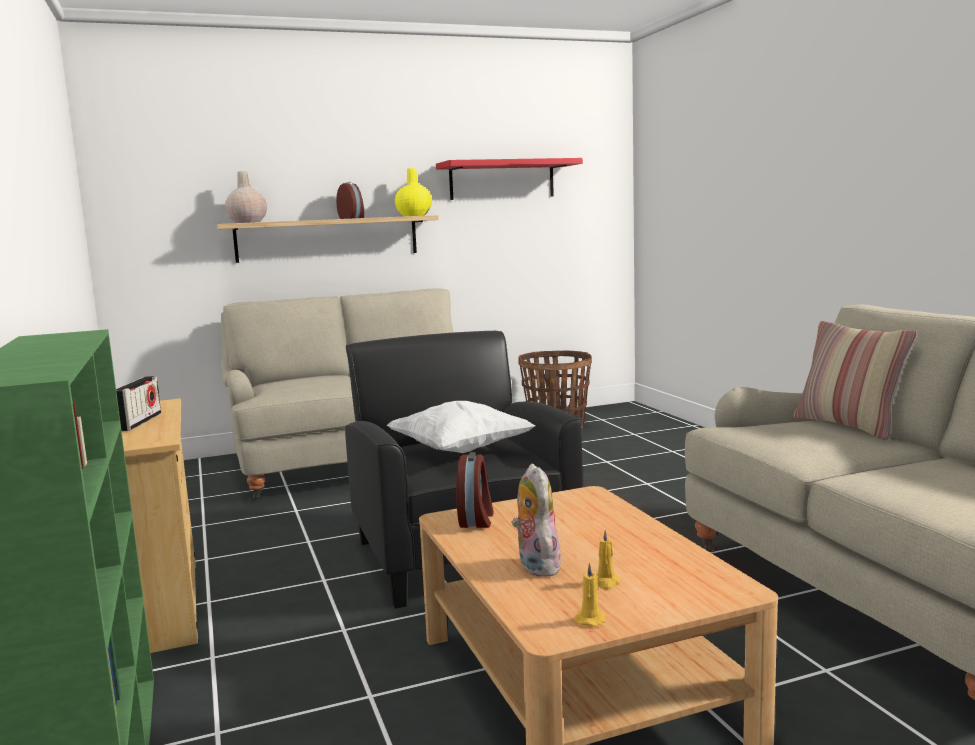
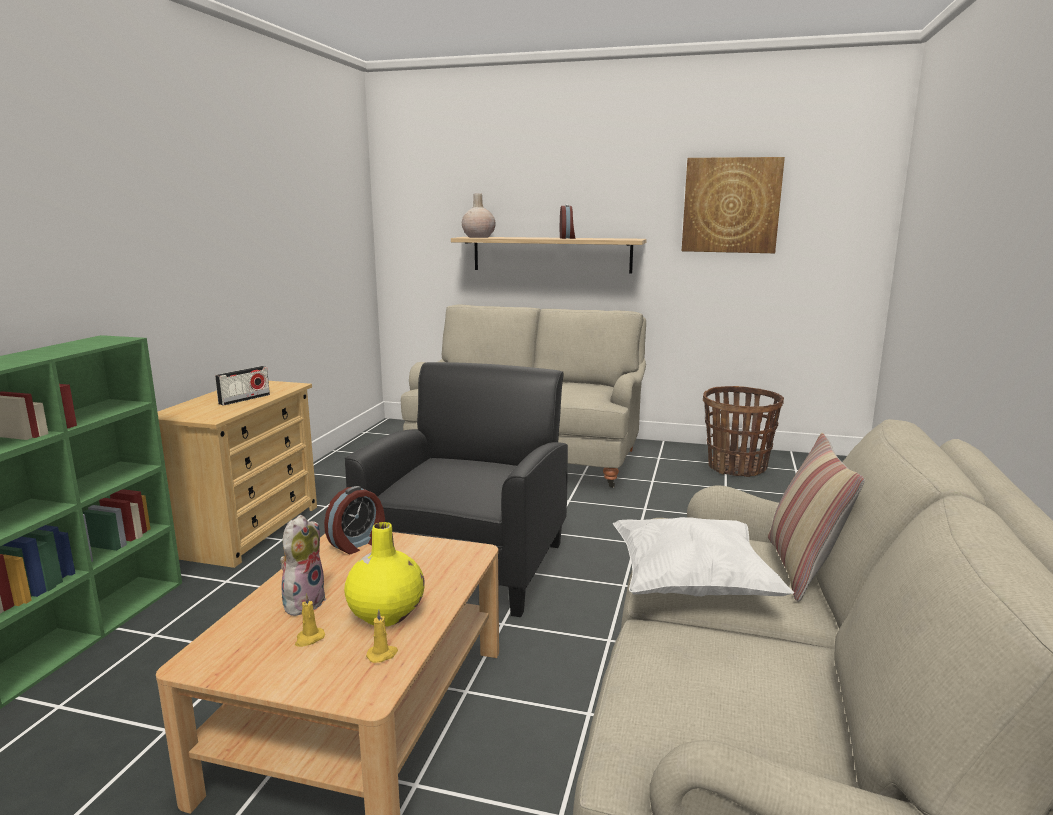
camera: 35 degrees right, 5 degrees up
(414, 216) = (625, 239): yellow vase -> yellow vase (386, 613)
(460, 450) = (462, 476): white pillow -> white pillow (691, 586)
(502, 180) = (731, 205): red shelf -> picture
(590, 619) = (236, 664): yellow candle -> yellow candle (382, 655)

